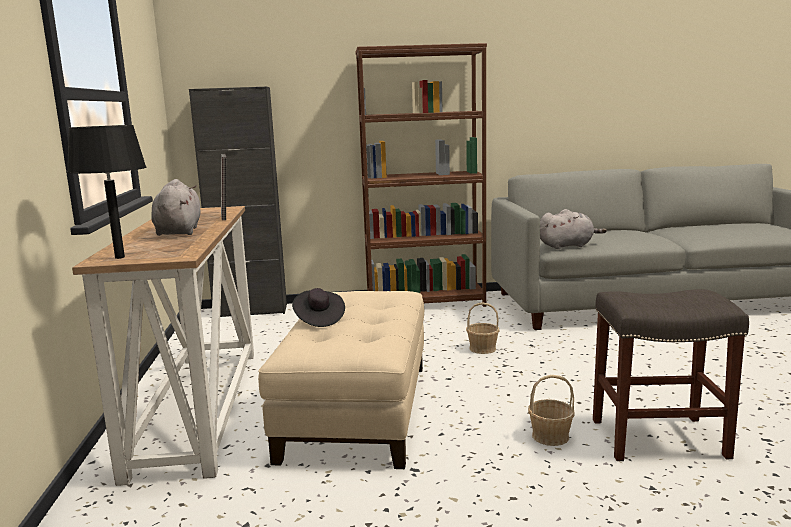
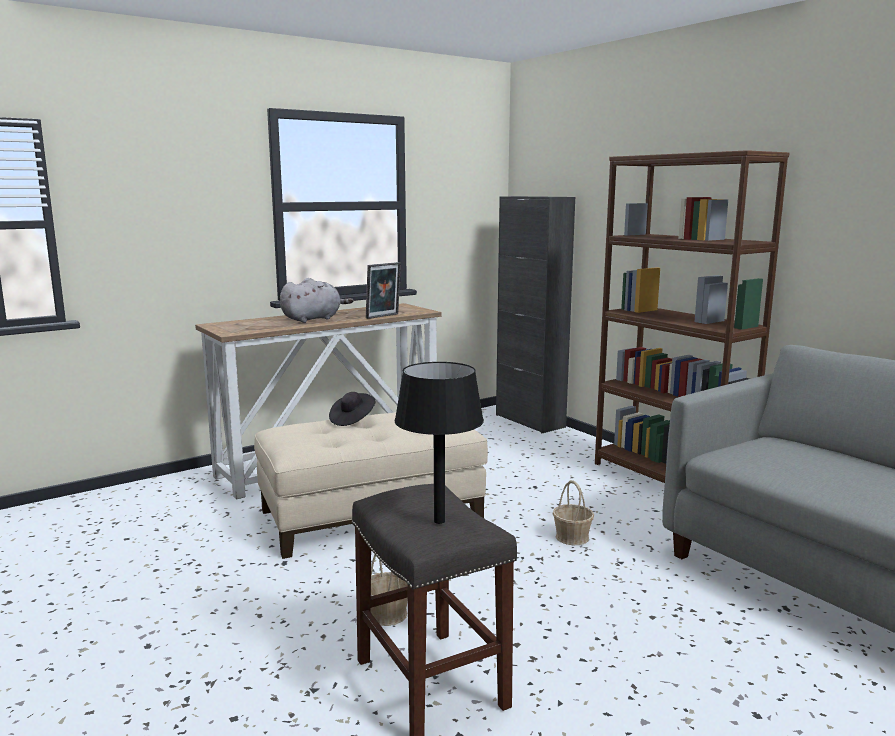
camera: 60 degrees right, 0 degrees up
(120, 257) = (223, 325): black table lamp -> black table lamp (439, 521)
(567, 246) = (739, 459): grey plush toy -> none

